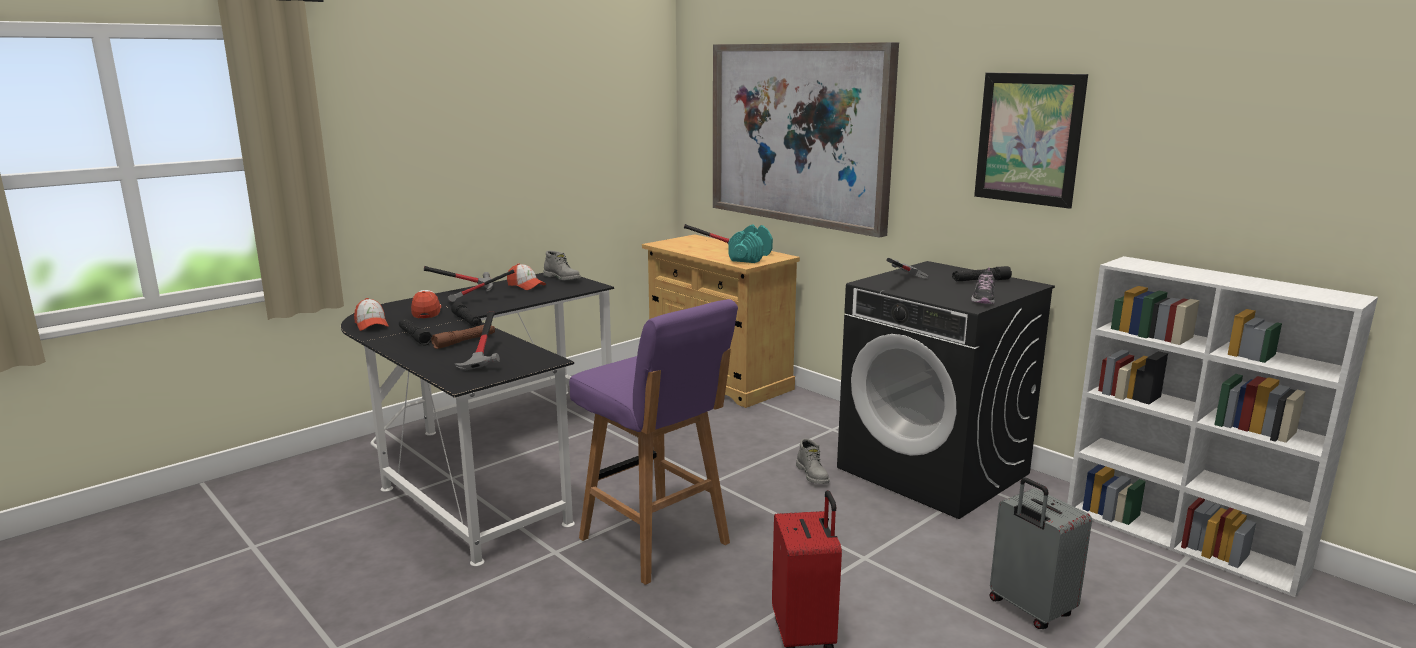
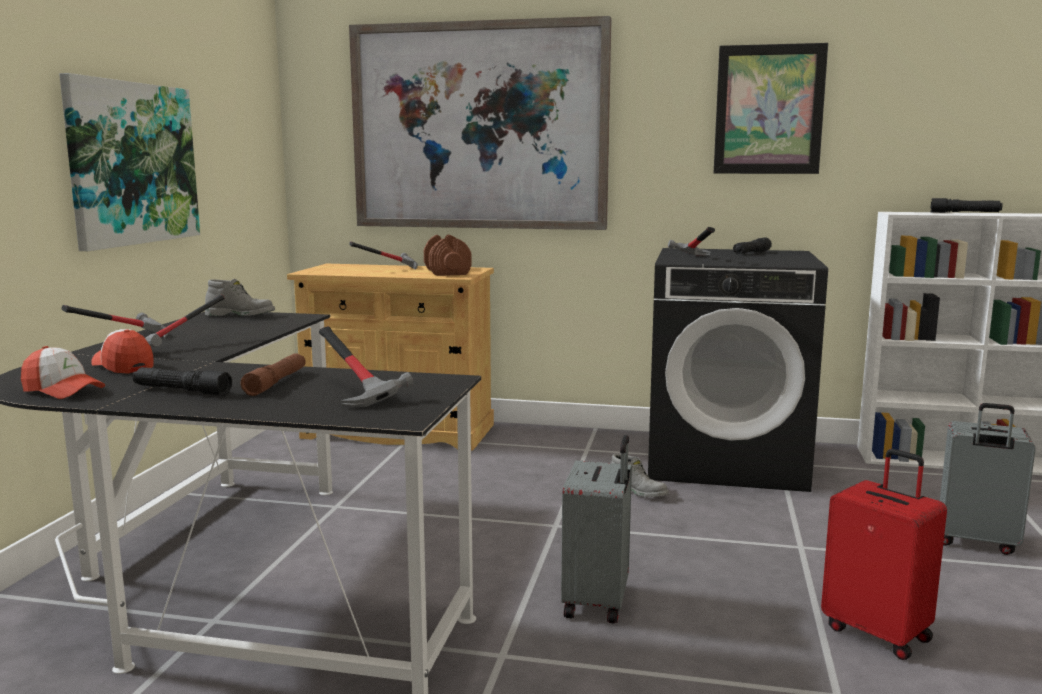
camera: 35 degrees left, 5 degrees down
(467, 321) = (219, 365): black flashlight -> black flashlight (965, 213)
(510, 167) = (132, 163): none -> picture
(526, 286) = (208, 326): cap -> none
(656, 542) = (598, 602): purple stool -> grey suitcase
(750, 257) = (447, 272): turquoise dumbbell -> brown dumbbell
(983, 299) = (796, 260): shoe -> none

